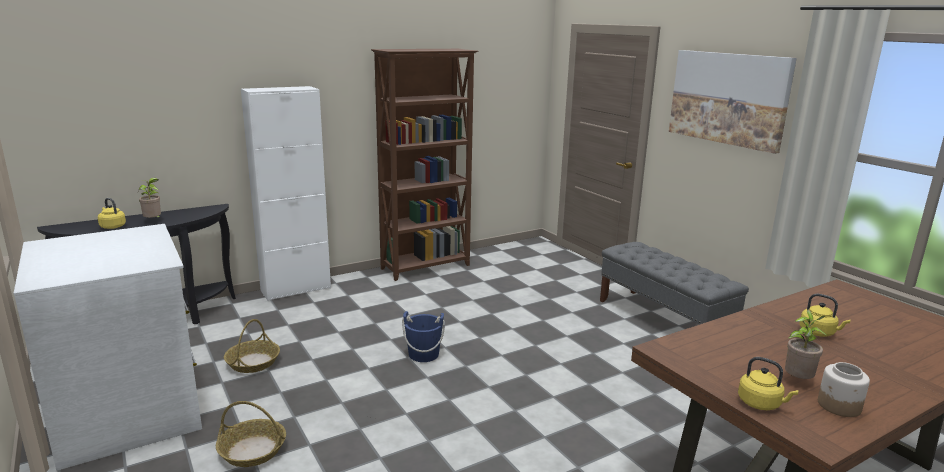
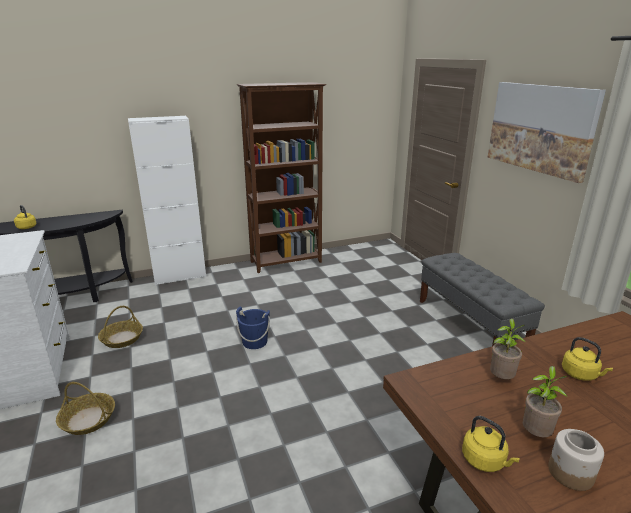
camera: 10 degrees right, 5 degrees up
(154, 221) = (58, 223): potted plant -> potted plant (501, 379)

